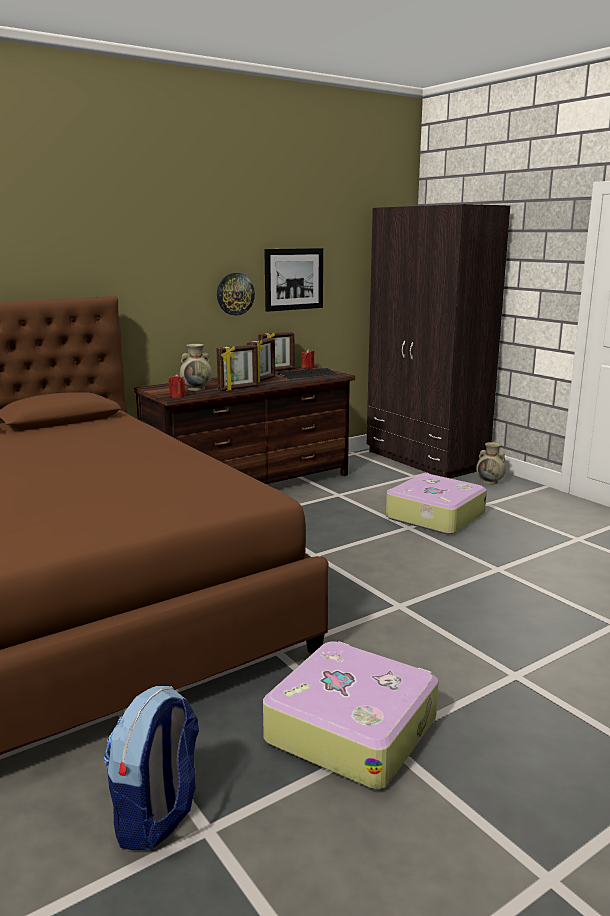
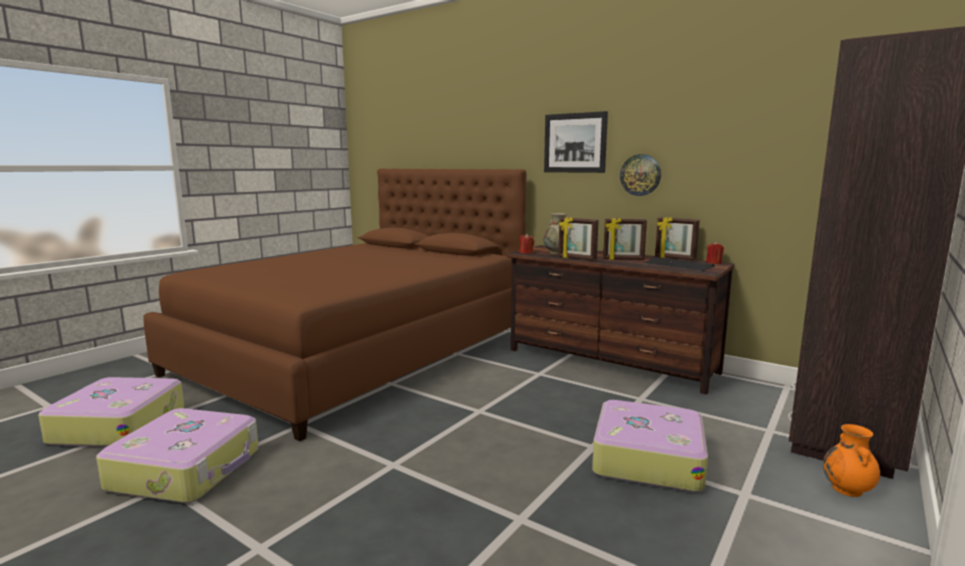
camera: 70 degrees right, 5 degrees down
(157, 816) = (119, 425): backpack -> suitcase
(294, 279) = (715, 163): picture -> picture (575, 143)
(490, 482) = (847, 490): beige vase -> orange vase

